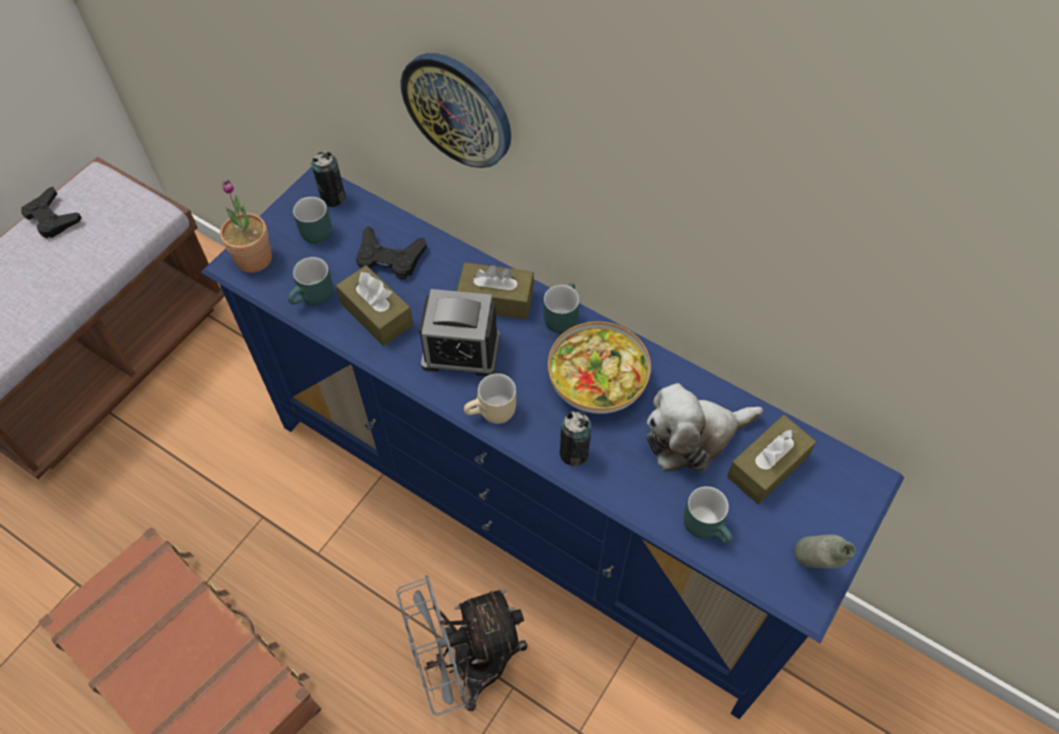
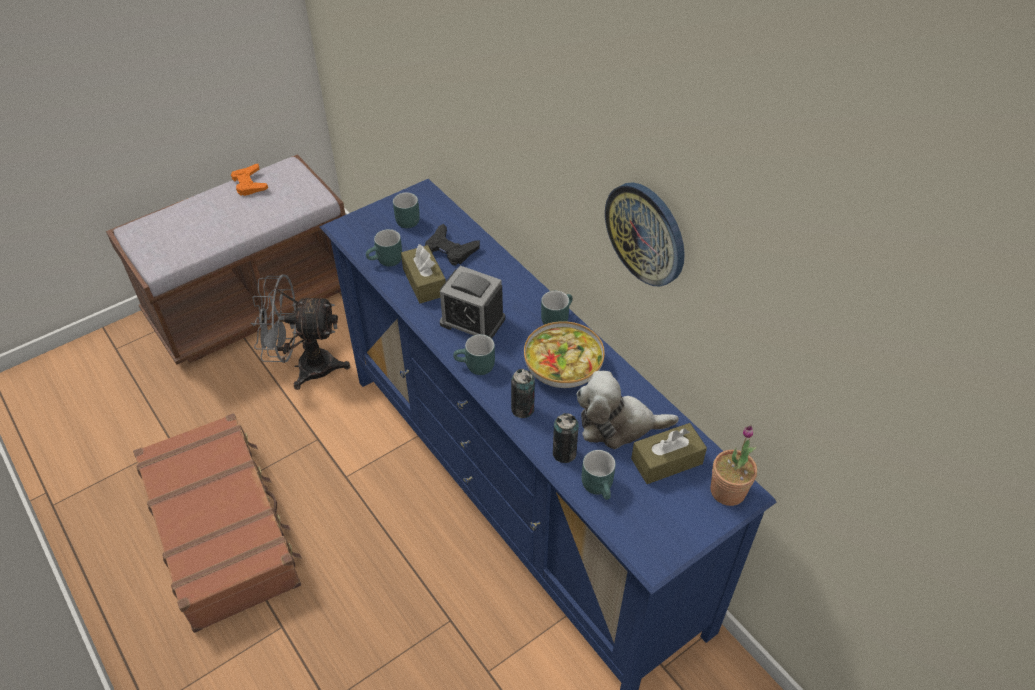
camera: 20 degrees right, 10 degrees down
(52, 218) = (249, 184): black game controller -> orange game controller
(254, 258) = (357, 226): potted plant -> potted plant (727, 491)
(333, 198) = (429, 202): can -> can (564, 453)
(458, 109) = (514, 142): wall clock -> wall clock (646, 233)
(465, 667) = (420, 593): grey fan -> grey fan (306, 367)
(492, 414) = (475, 367): beige mug -> turquoise mug
(496, 300) = (513, 295): brown tissue box -> none
(811, 569) = (667, 540): grey bottle -> none

